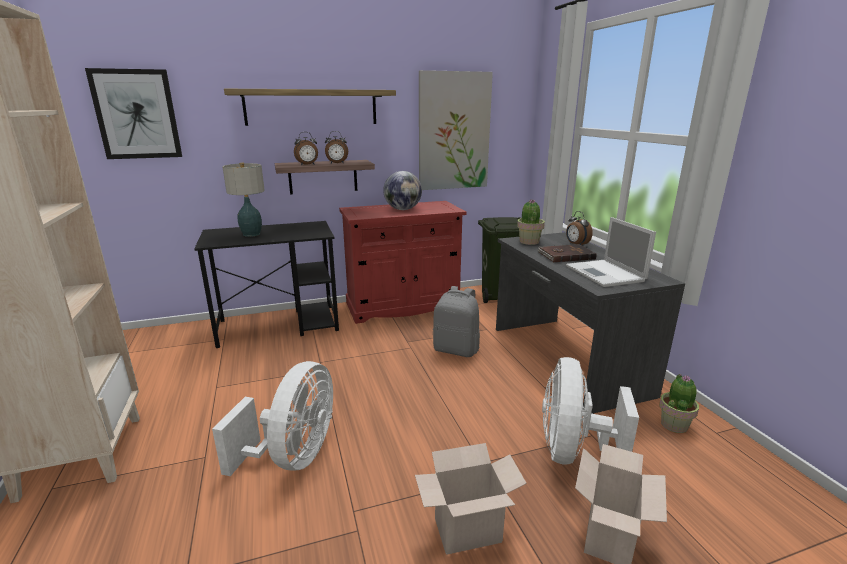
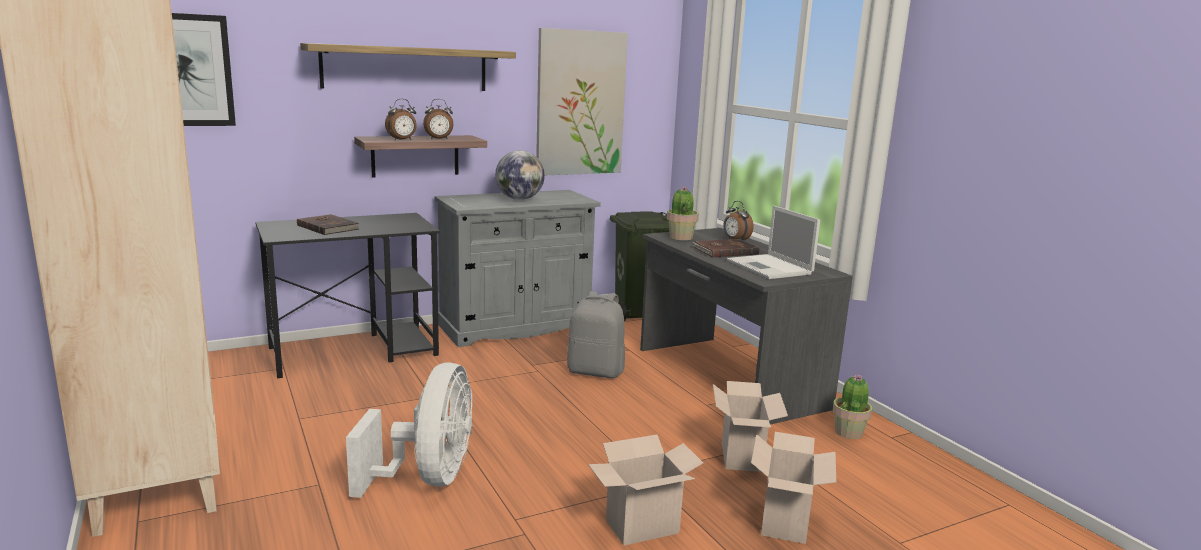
camera: 10 degrees left, 5 degrees down
(251, 234) = (328, 227): table lamp -> brown book
(403, 306) = (515, 326): red cabinet -> grey cabinet
(573, 450) = (743, 458): white fan -> cardboard box

